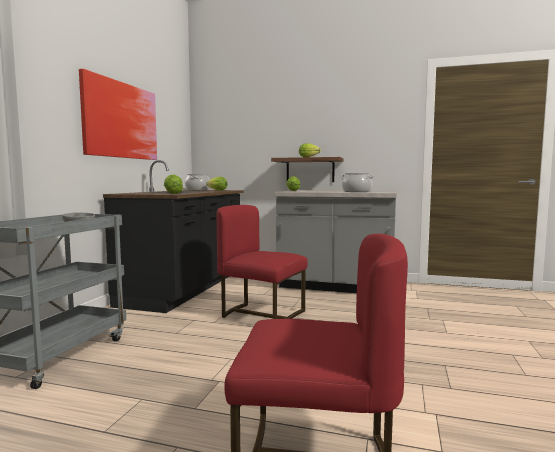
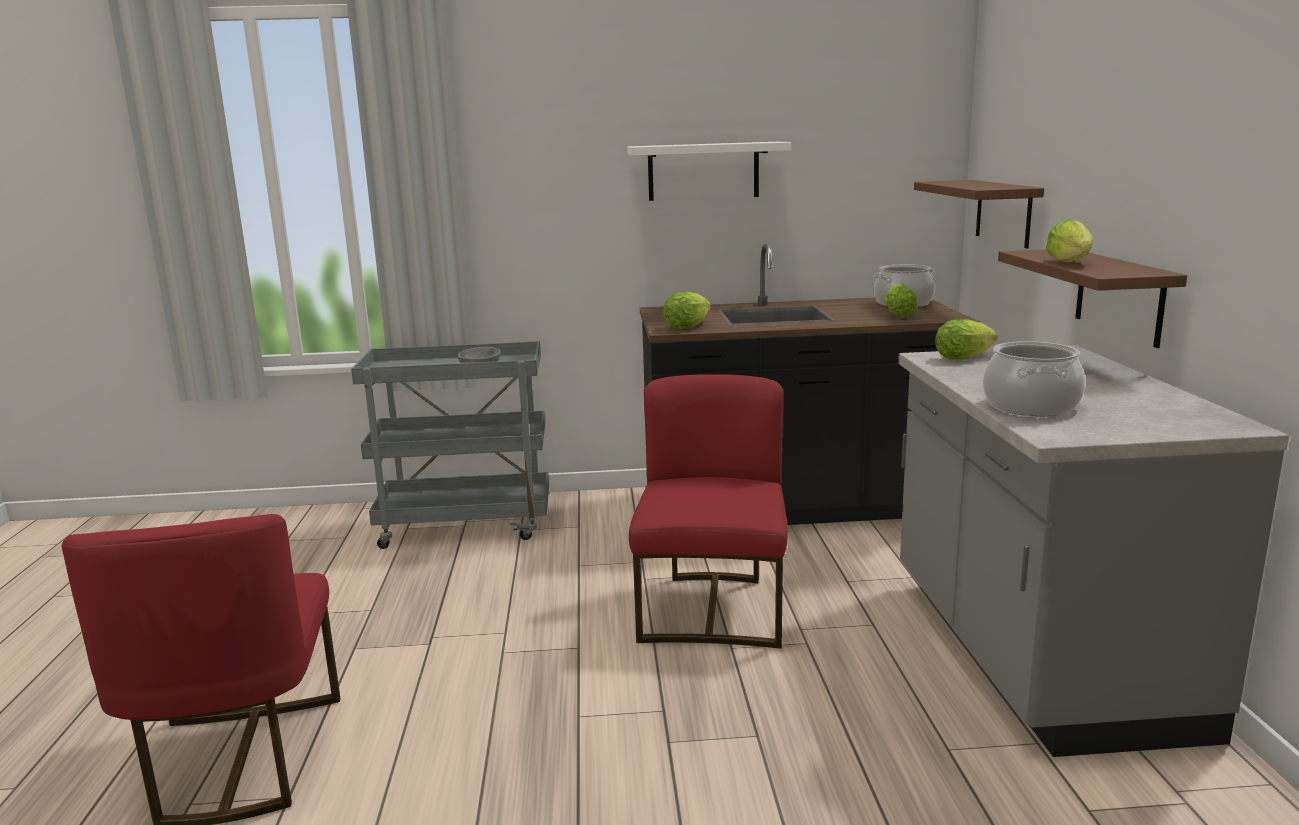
camera: 70 degrees right, 10 degrees up
(121, 120) = (703, 171): picture -> white shelf
(227, 152) = (1003, 212): none -> brown shelf

